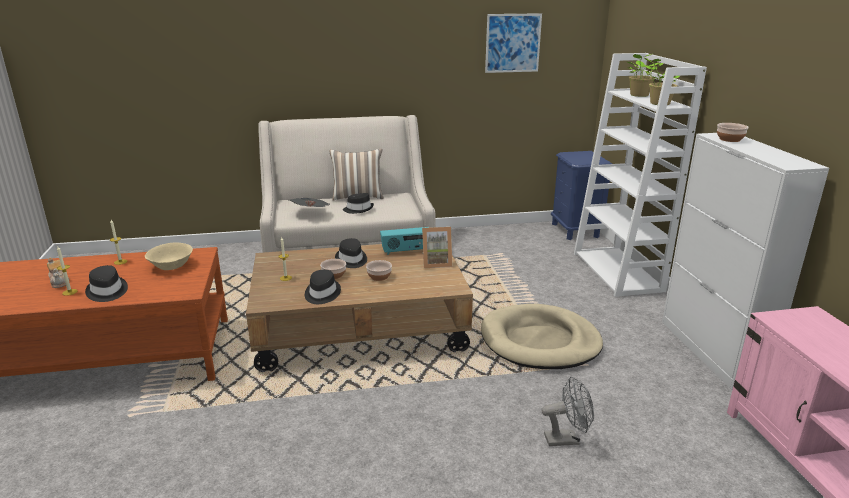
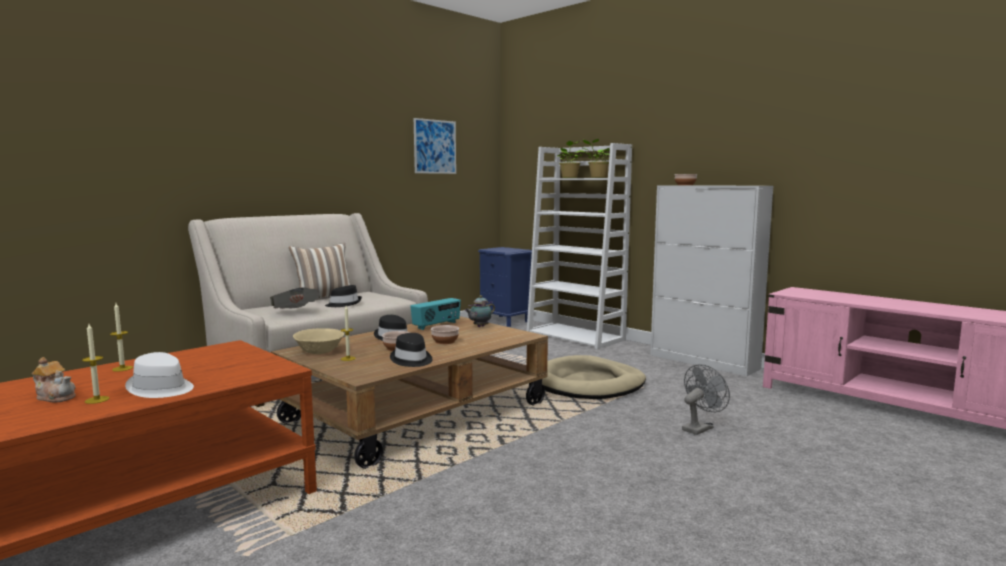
camera: 35 degrees left, 15 degrees down
(107, 291) = (161, 389): black hat -> white hat
(171, 266) = (211, 359): beige bowl -> beige bowl (318, 351)
(436, 263) = (479, 327): picture frame -> teapot

